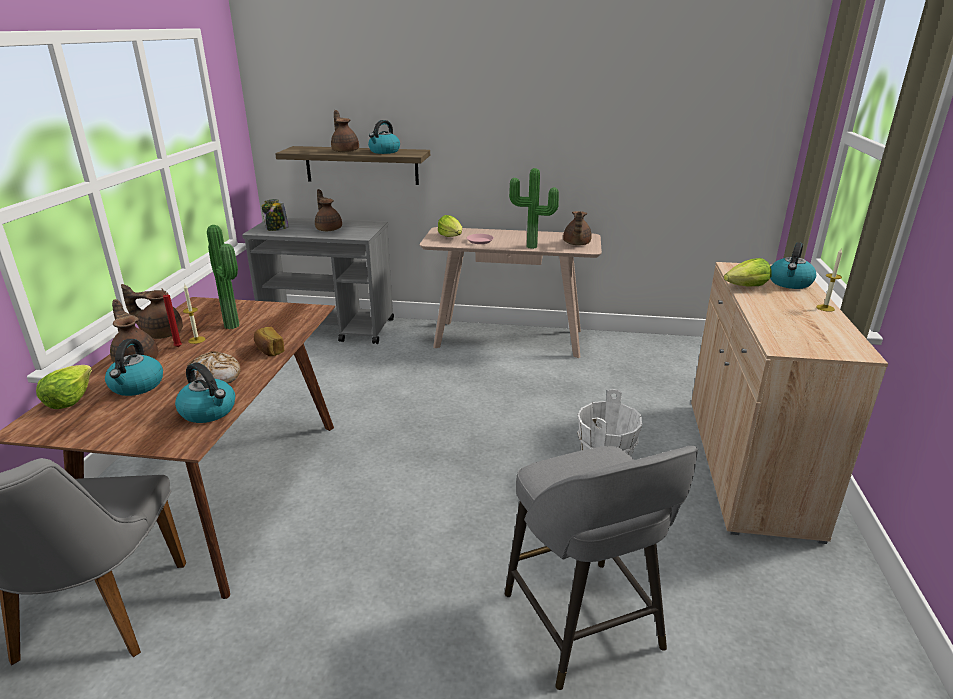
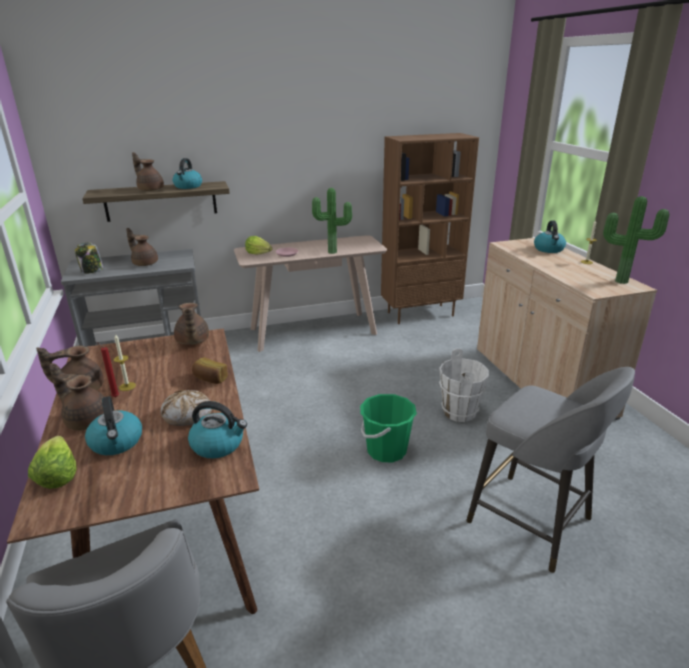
camera: 25 degrees left, 0 degrees up
(234, 325) = (149, 364): potted plant -> potted plant (621, 280)
(481, 487) = (386, 450): none -> green bucket
(576, 244) = (362, 245): brown teapot -> brown teapot (192, 341)
(654, 345) = (420, 314): none -> brown bookcase
(746, 287) = (528, 256): lettuce -> none

